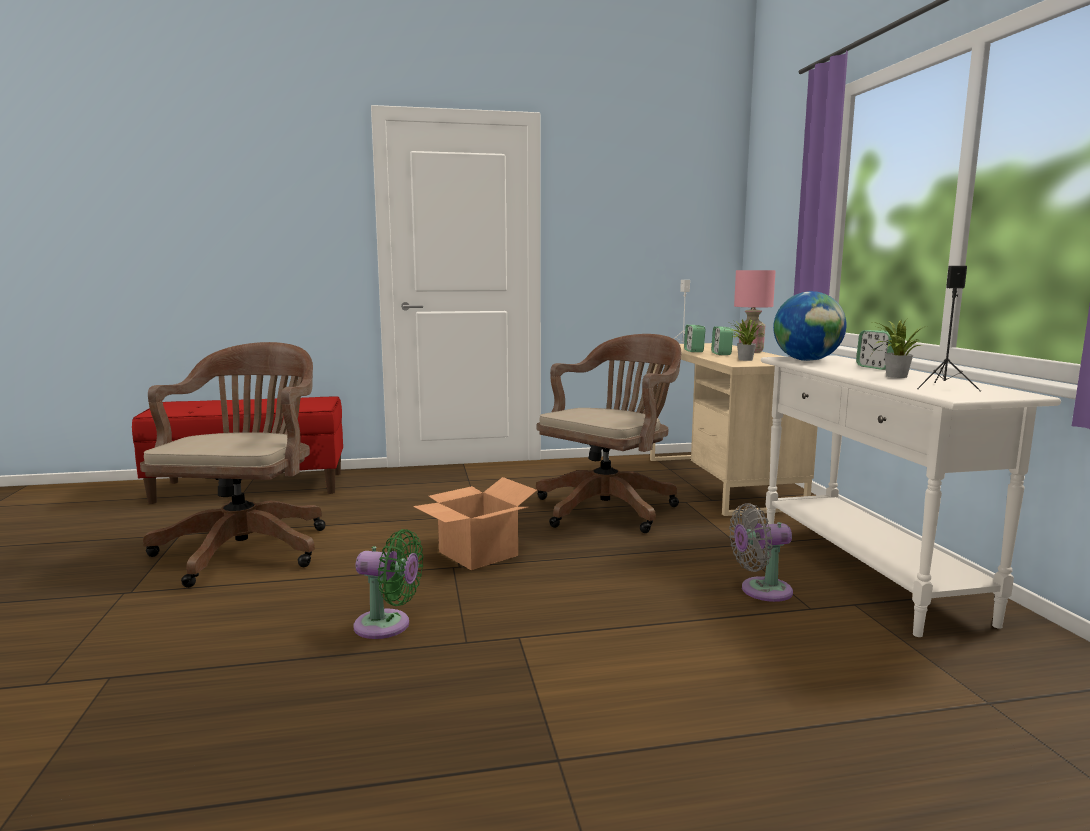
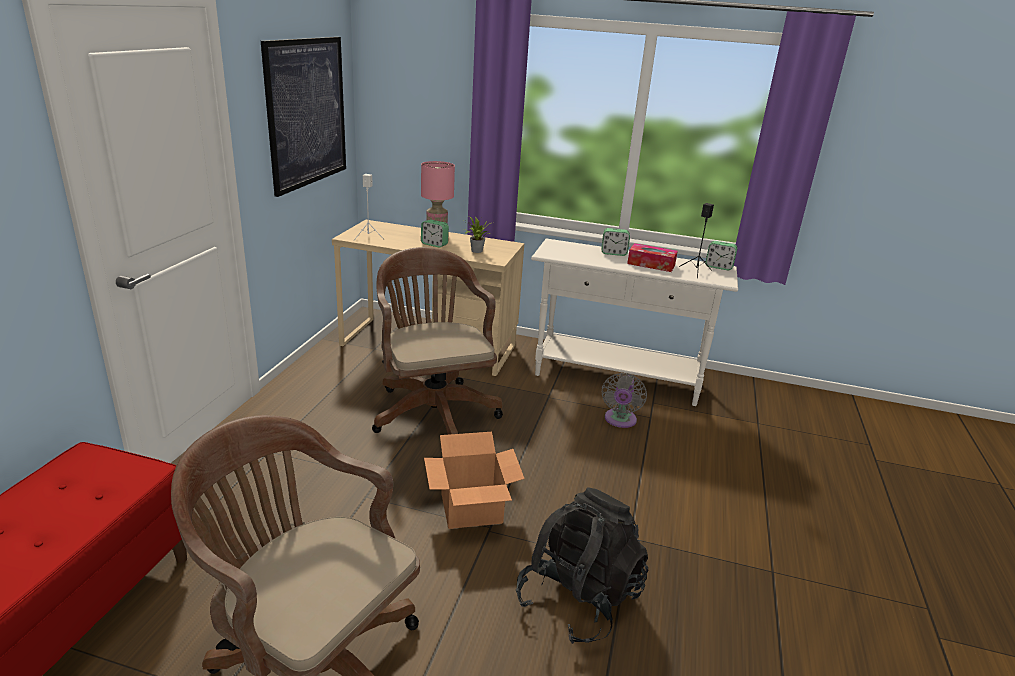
camera: 65 degrees left, 15 degrees up
(388, 626) = (578, 599): green fan -> black backpack
(654, 224) = (307, 113): none -> picture
(694, 351) = (404, 245): alarm clock -> alarm clock (718, 267)
(807, 360) = (565, 254): globe -> none
(894, 376) = (651, 264): potted plant -> tissue box

